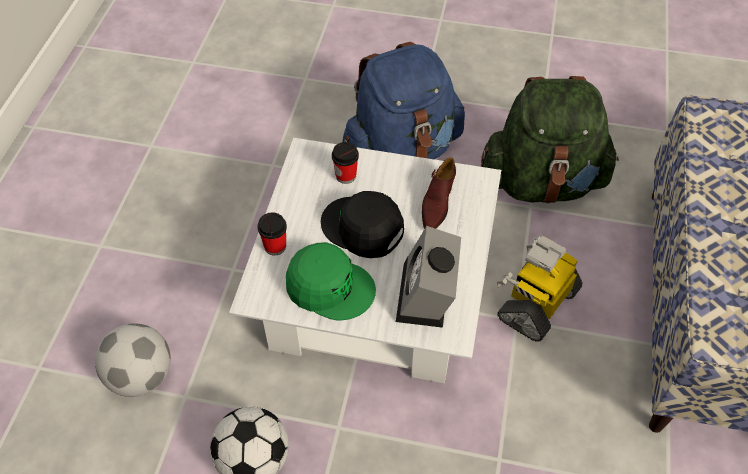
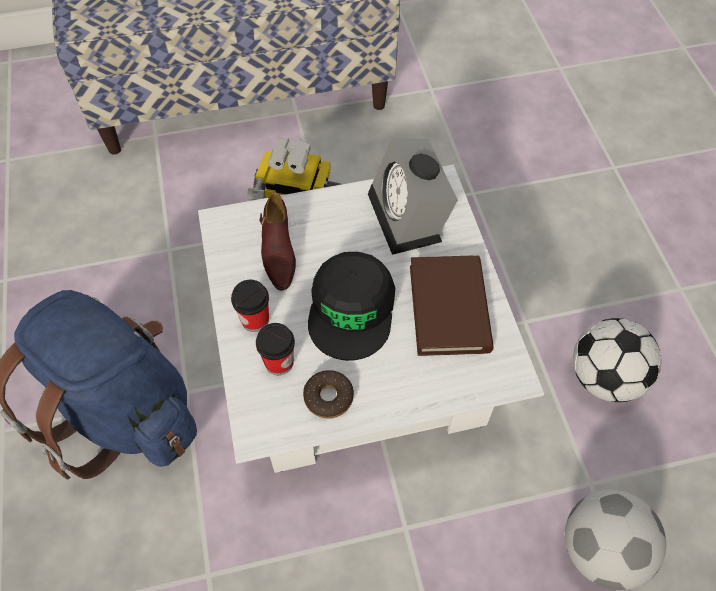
camera: 115 degrees left, 5 degrees up
(275, 246) = (429, 390): cup -> cup (255, 320)
(305, 192) = (328, 397): none -> donut
(329, 286) = (449, 308): green cap -> brown book
(426, 297) = (409, 218): alarm clock -> alarm clock turned 90 degrees clockwise
(437, 203) = (278, 252): brown shoe -> brown shoe turned 90 degrees clockwise
(542, 183) = (128, 249): green backpack -> none

